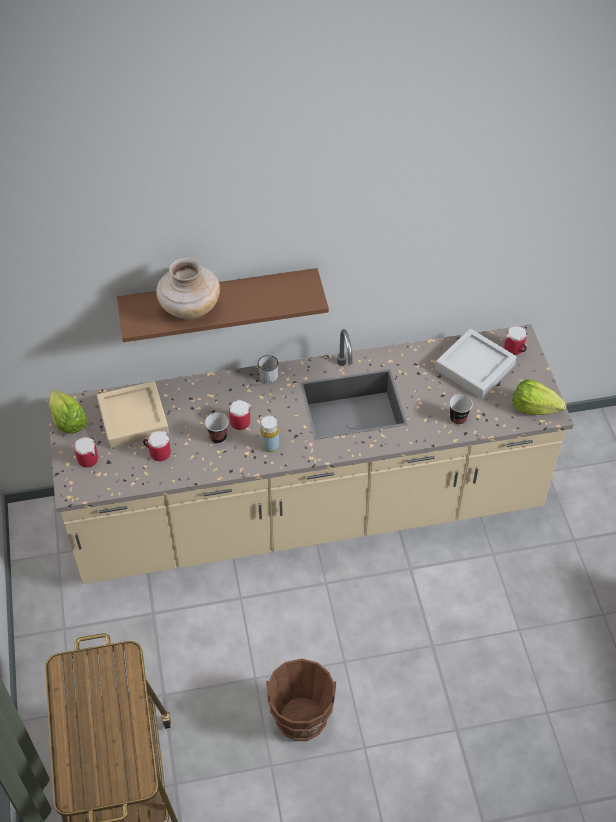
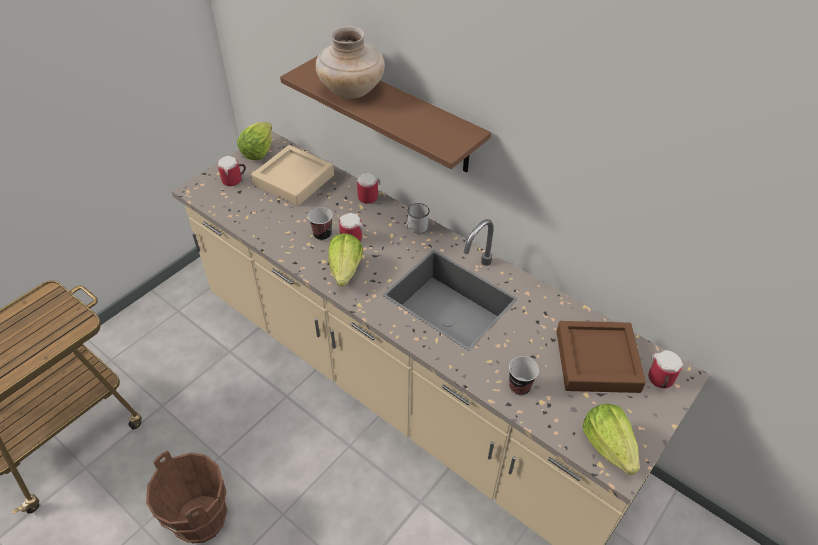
camera: 50 degrees right, 5 degrees down
(157, 452) = (274, 211): mug -> mug (367, 195)
(270, 445) = (345, 270): yellow bottle -> lettuce
(474, 367) = (597, 361): grey tray -> brown tray

